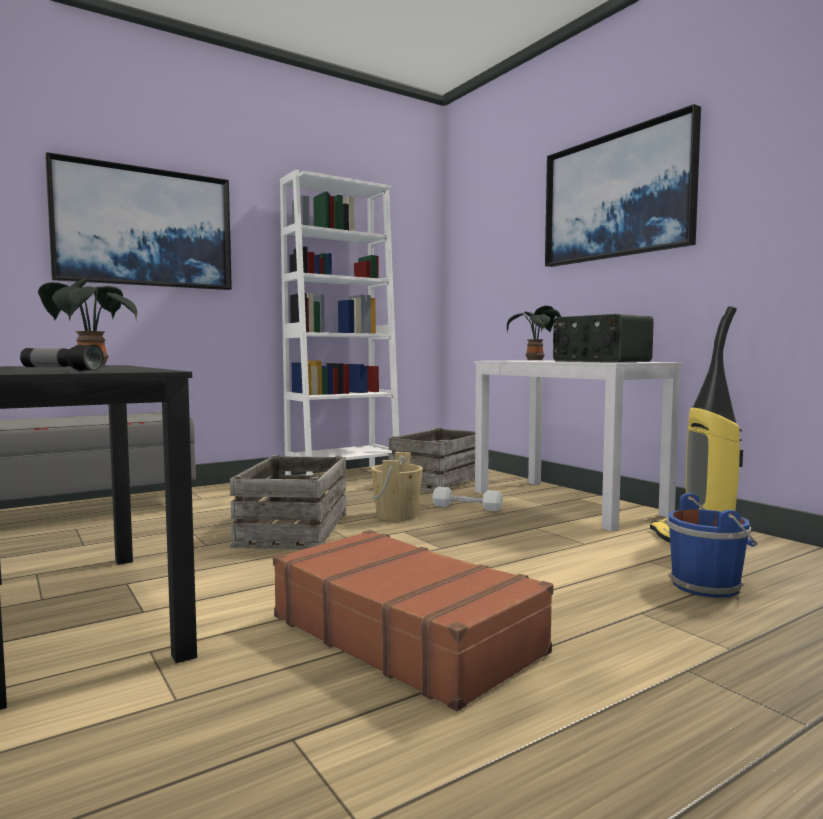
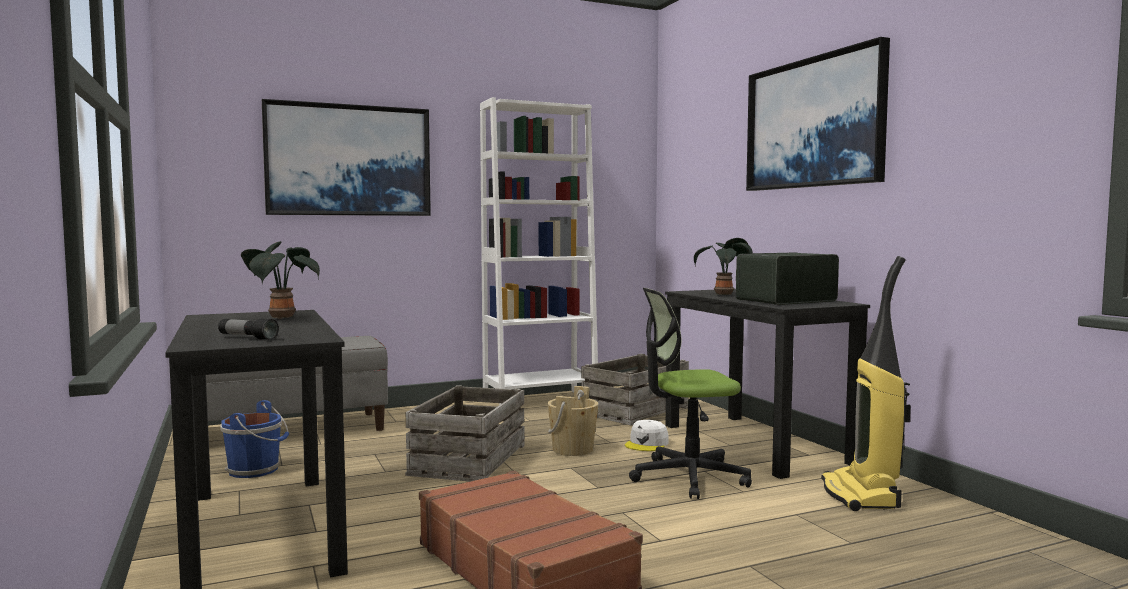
camera: 10 degrees right, 0 degrees up
(467, 507) = (647, 444): white dumbbell -> white cap
(524, 534) = (688, 477): none -> office chair
(567, 503) = (755, 444): white desk -> black desk
(600, 361) = (784, 300): radio -> radio turned 90 degrees clockwise
(708, 585) = (837, 543): blue bucket -> blue bucket (256, 470)

